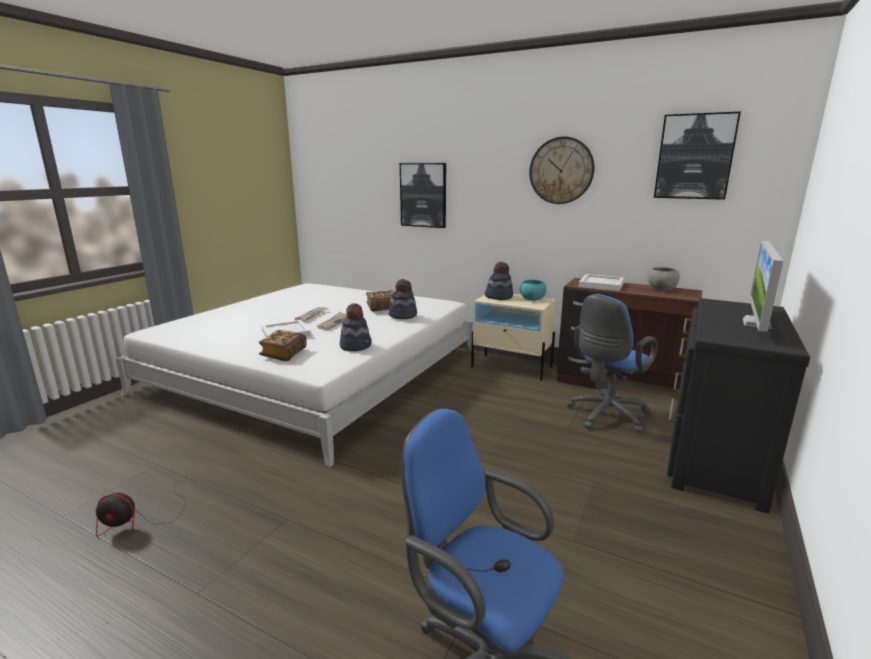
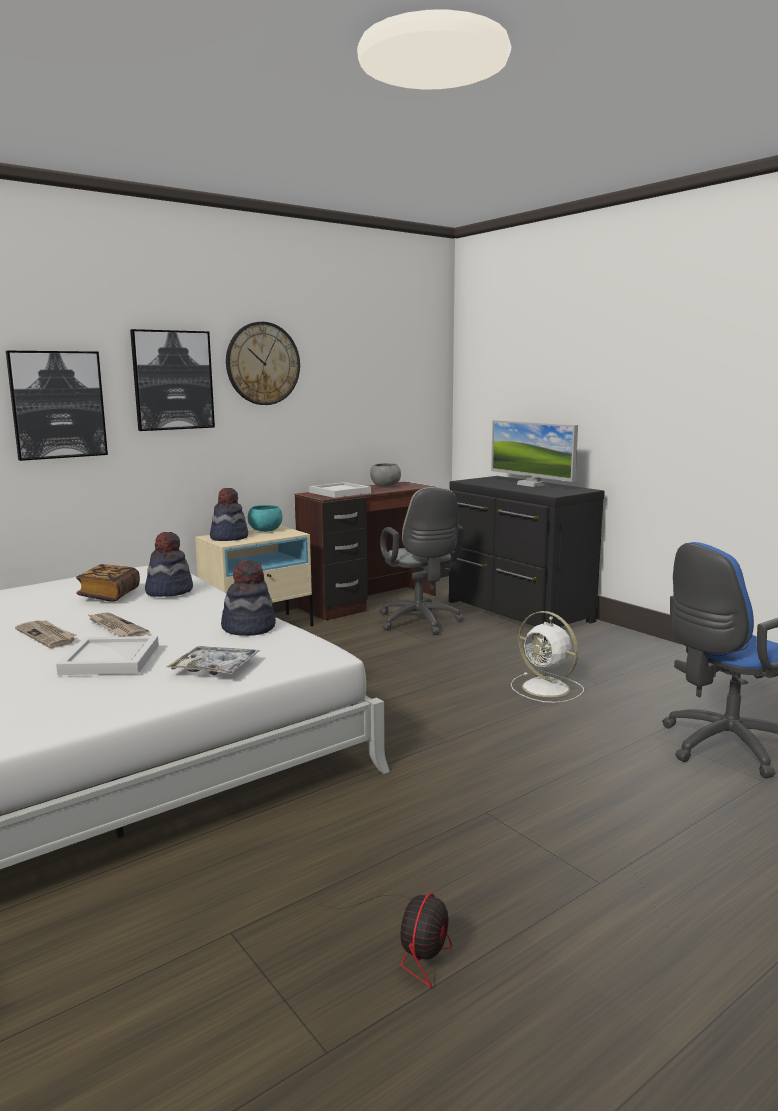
camera: 65 degrees left, 5 degrees down
(284, 354) = (215, 668): book -> tray
(529, 510) = (547, 688): none -> white fan
(605, 416) = (420, 623): blue office chair -> grey office chair
(694, 157) = (381, 350): picture -> picture (172, 380)

